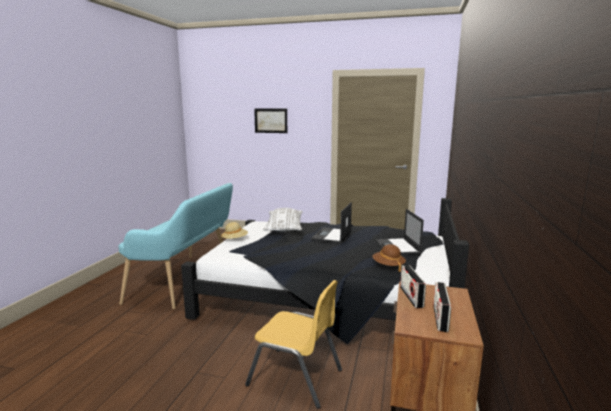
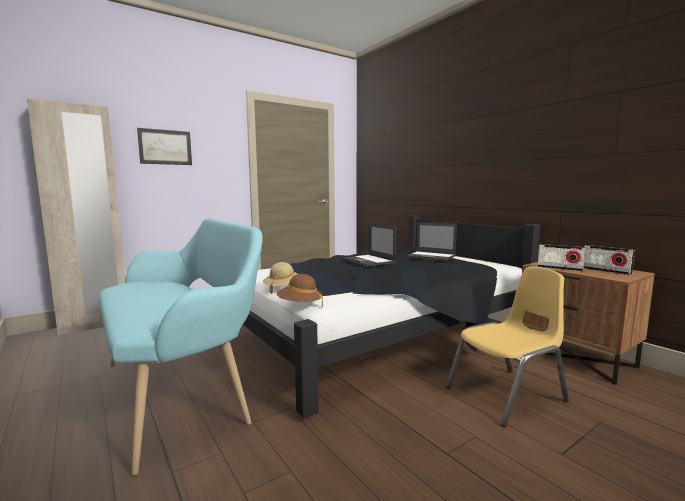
camera: 50 degrees left, 5 degrees down
(223, 232) = (94, 325): none -> beige wardrobe
(284, 228) = (300, 268): white pillow -> none
(388, 266) = (466, 266): brown hat -> brown hat (300, 305)

